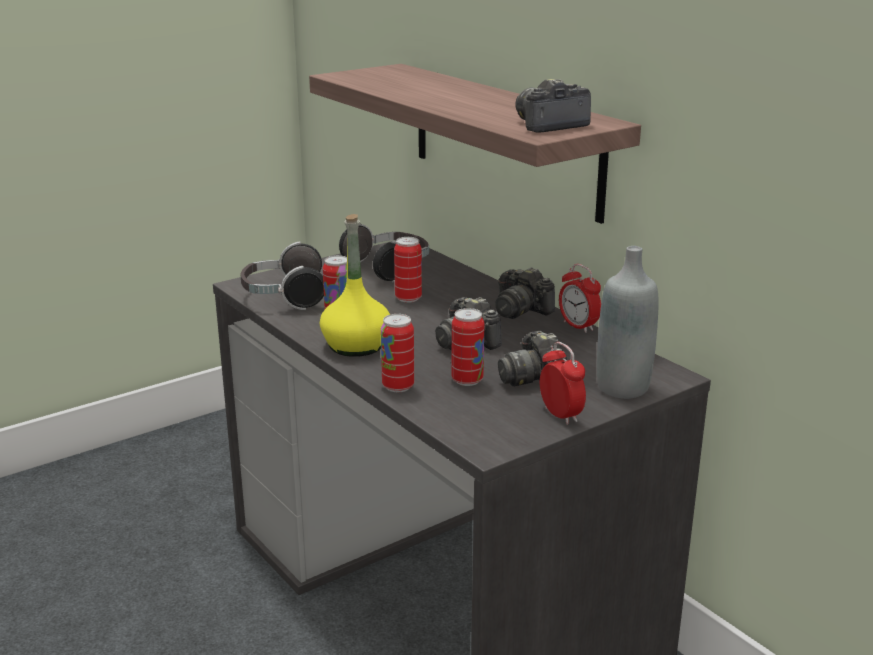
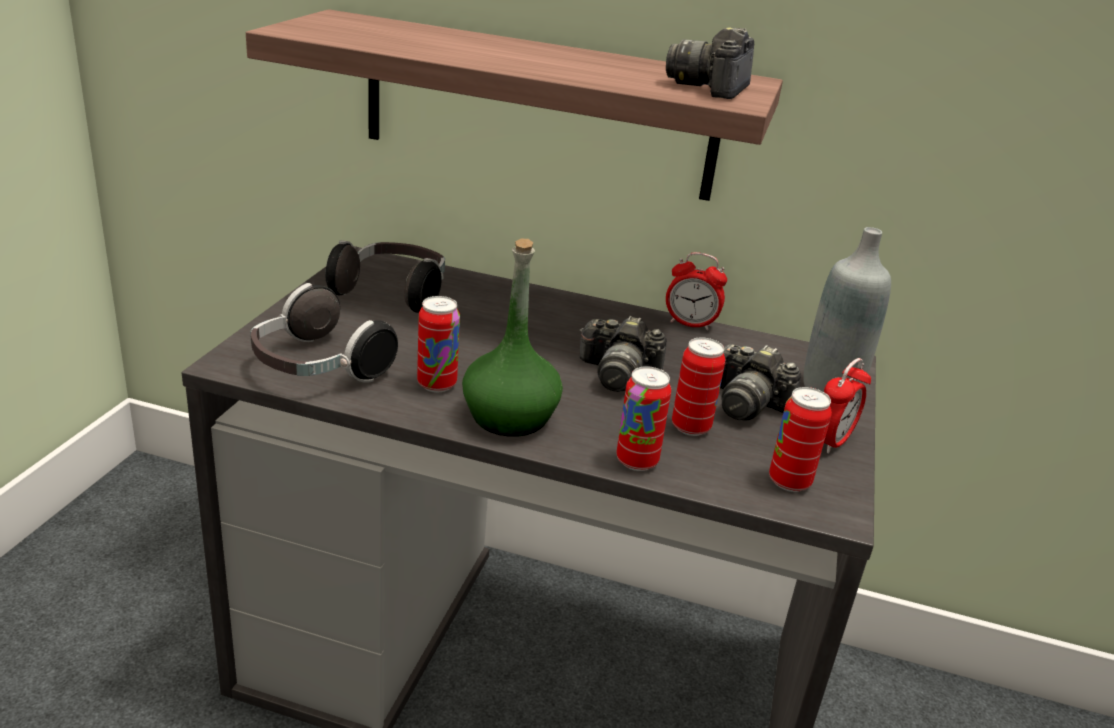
camera: 40 degrees left, 5 degrees up
(356, 346) = (510, 417): yellow bottle -> green bottle
(408, 298) = (474, 331): can -> can (789, 482)
(520, 310) = (611, 318): camera -> none
(560, 415) = (832, 441): alarm clock -> alarm clock turned 105 degrees clockwise

